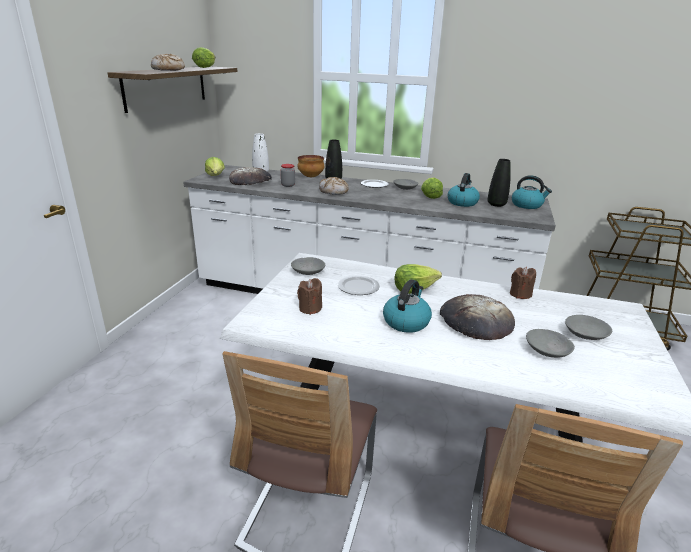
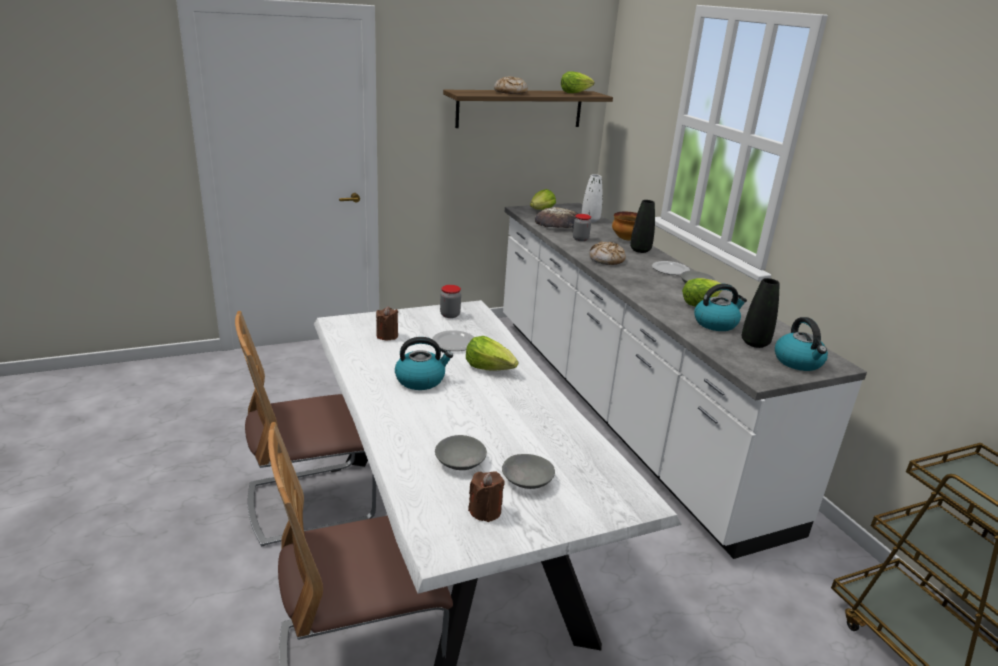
camera: 50 degrees right, 0 degrees up
(308, 271) = (450, 315): grey bowl -> jar
(475, 321) = (468, 412): bread -> none
(520, 294) = (567, 425): brown candle -> brown candle (485, 511)

